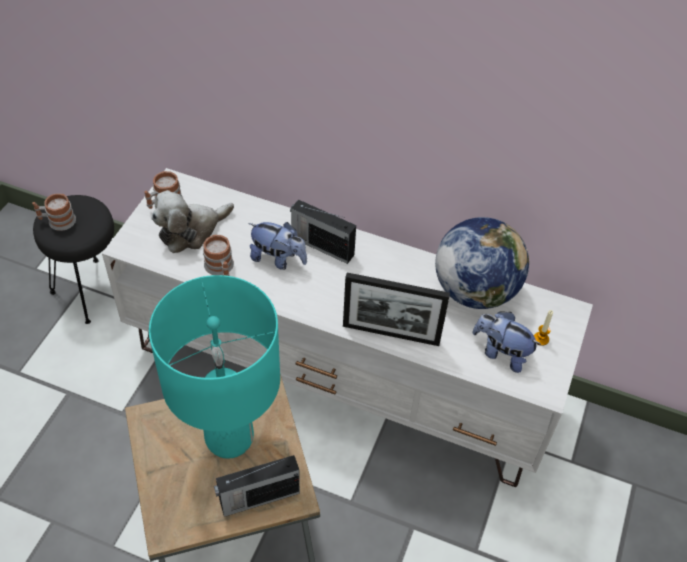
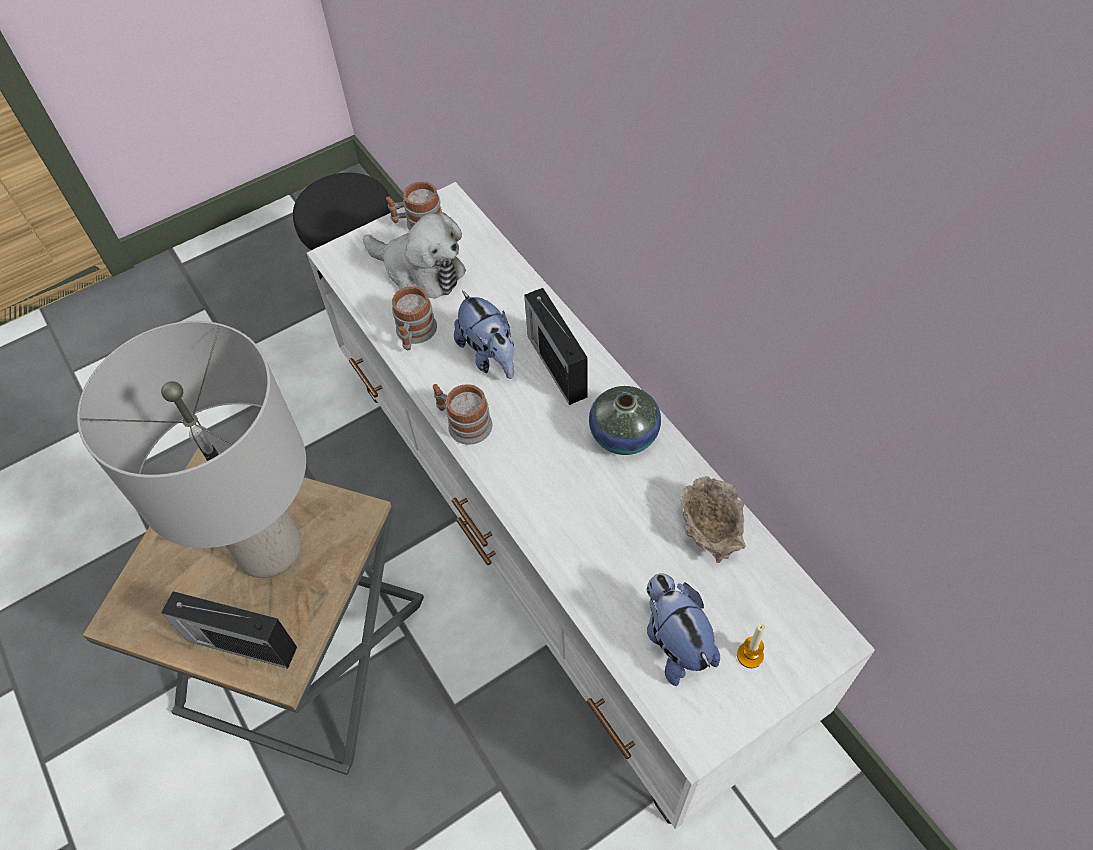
camera: 40 degrees right, 5 degrees up
(57, 221) = (325, 197): mug -> mug (463, 423)
(191, 230) = (420, 271): plush toy -> plush toy turned 150 degrees counterclockwise
(228, 438) = (269, 549): turquoise table lamp -> grey table lamp
(391, 264) = (624, 435): none -> vase
(391, 334) = (547, 529): picture frame -> none
(475, 290) = (710, 531): globe -> beige bowl

